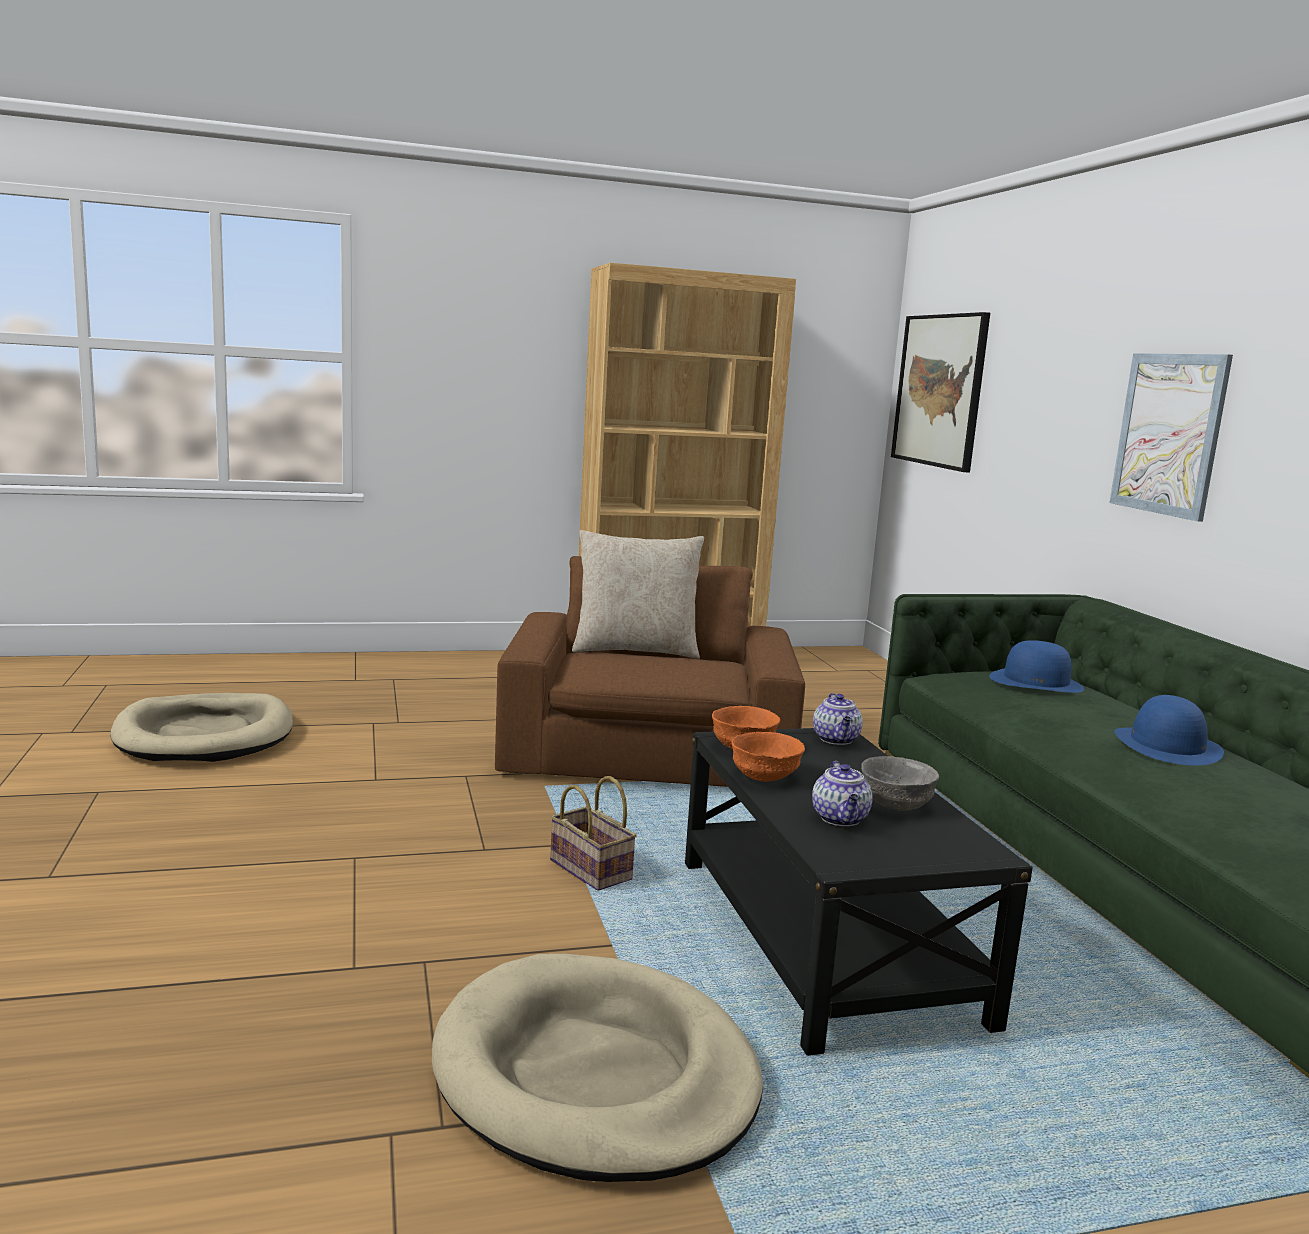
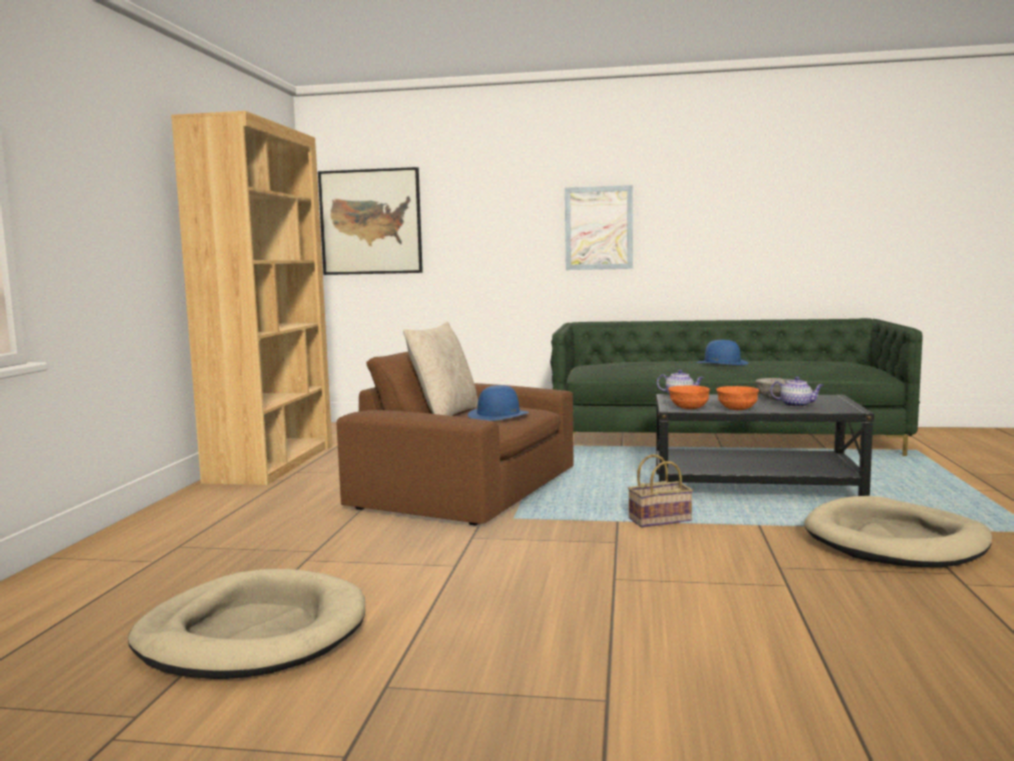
camera: 65 degrees left, 5 degrees down
(1036, 682) = (617, 364): blue hat -> blue hat (498, 415)

